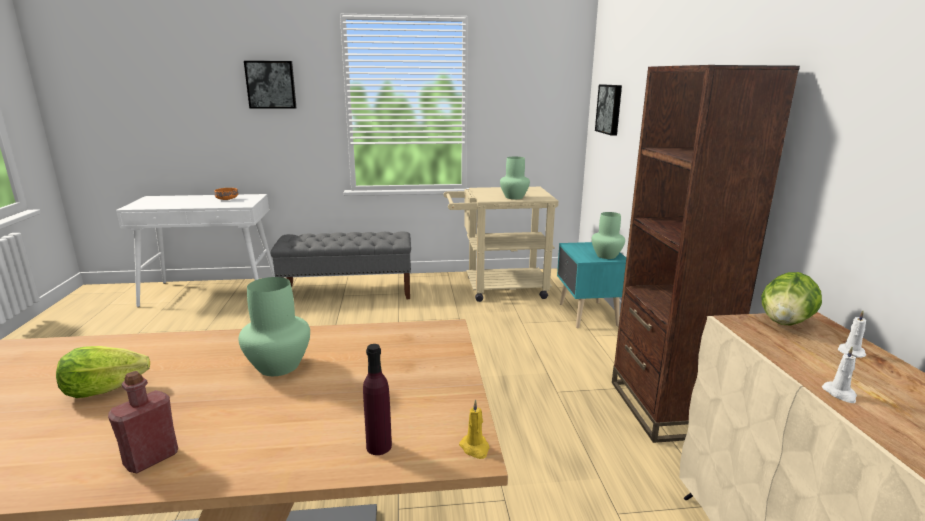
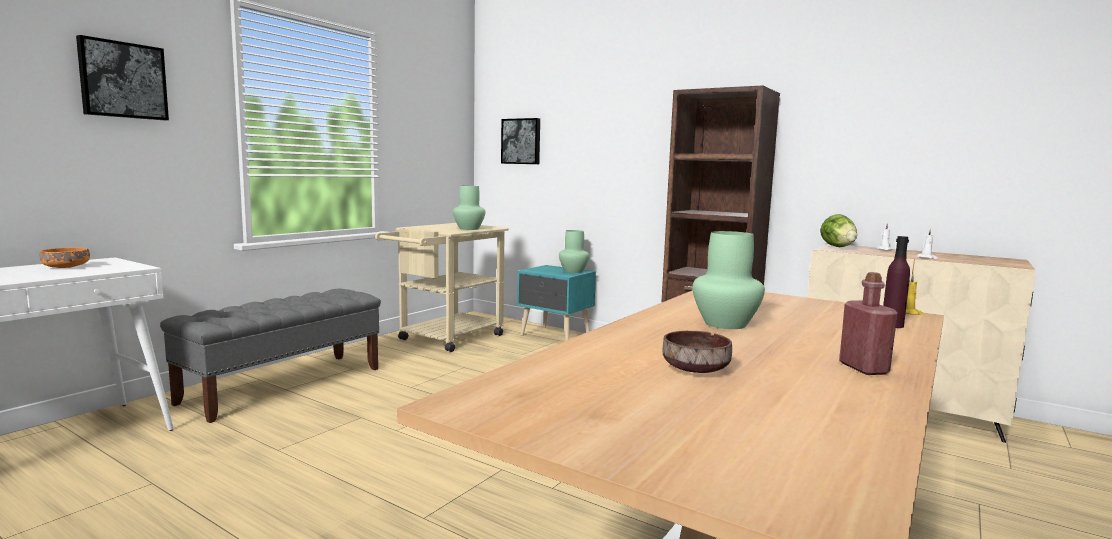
camera: 50 degrees left, 10 degrees down
(104, 389) = (694, 369): lettuce -> brown bowl

